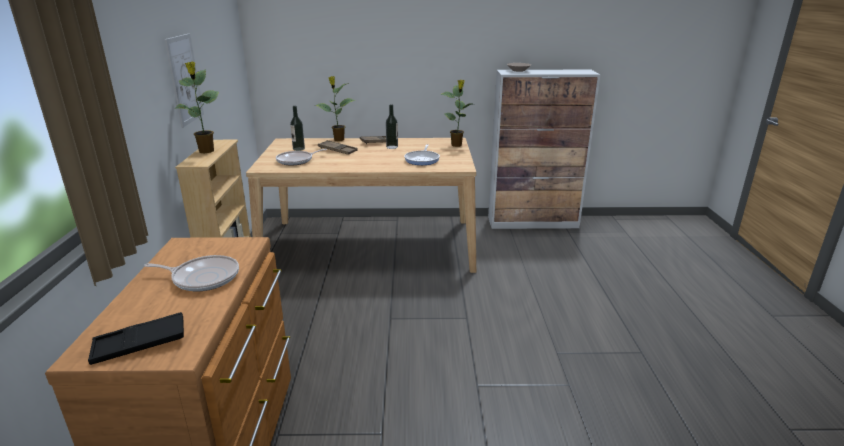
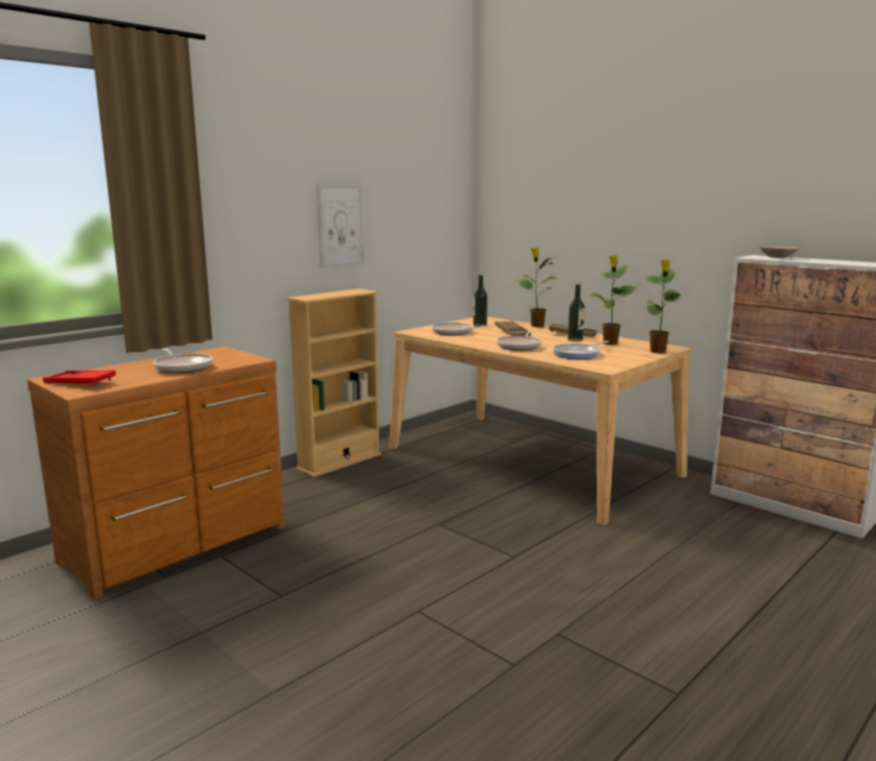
camera: 45 degrees right, 10 degrees down
(140, 344) = (80, 382): black tray -> red tray
(206, 151) = (332, 293): potted plant -> potted plant (610, 343)
(373, 162) = (520, 346): none -> frying pan

